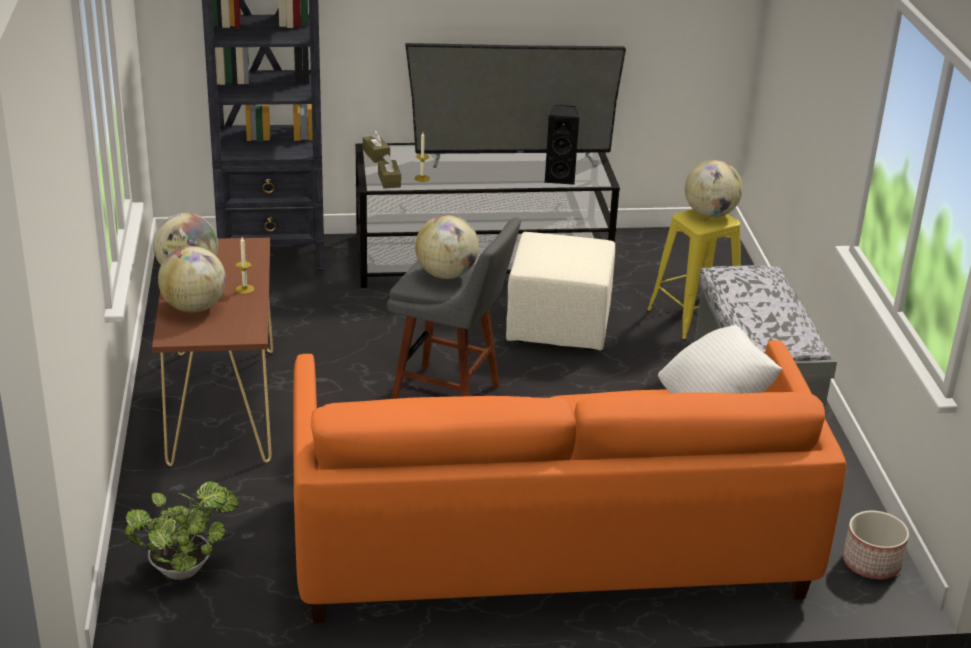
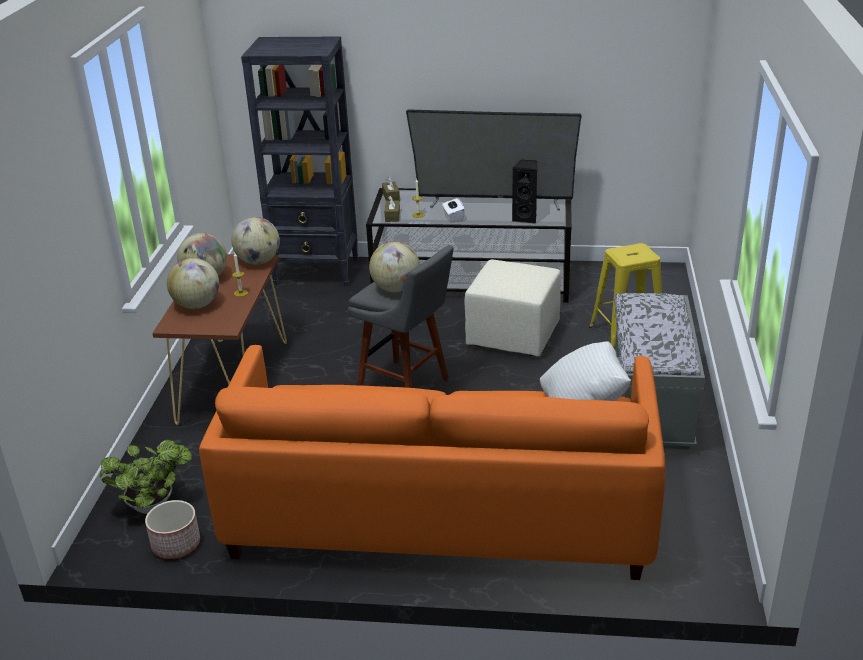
camera: 15 degrees right, 0 degrees up
(468, 180) = (453, 217): none -> white tissue box
(710, 214) = (637, 250): globe -> globe (258, 261)
(871, 564) = (710, 554): planter -> planter (175, 544)

